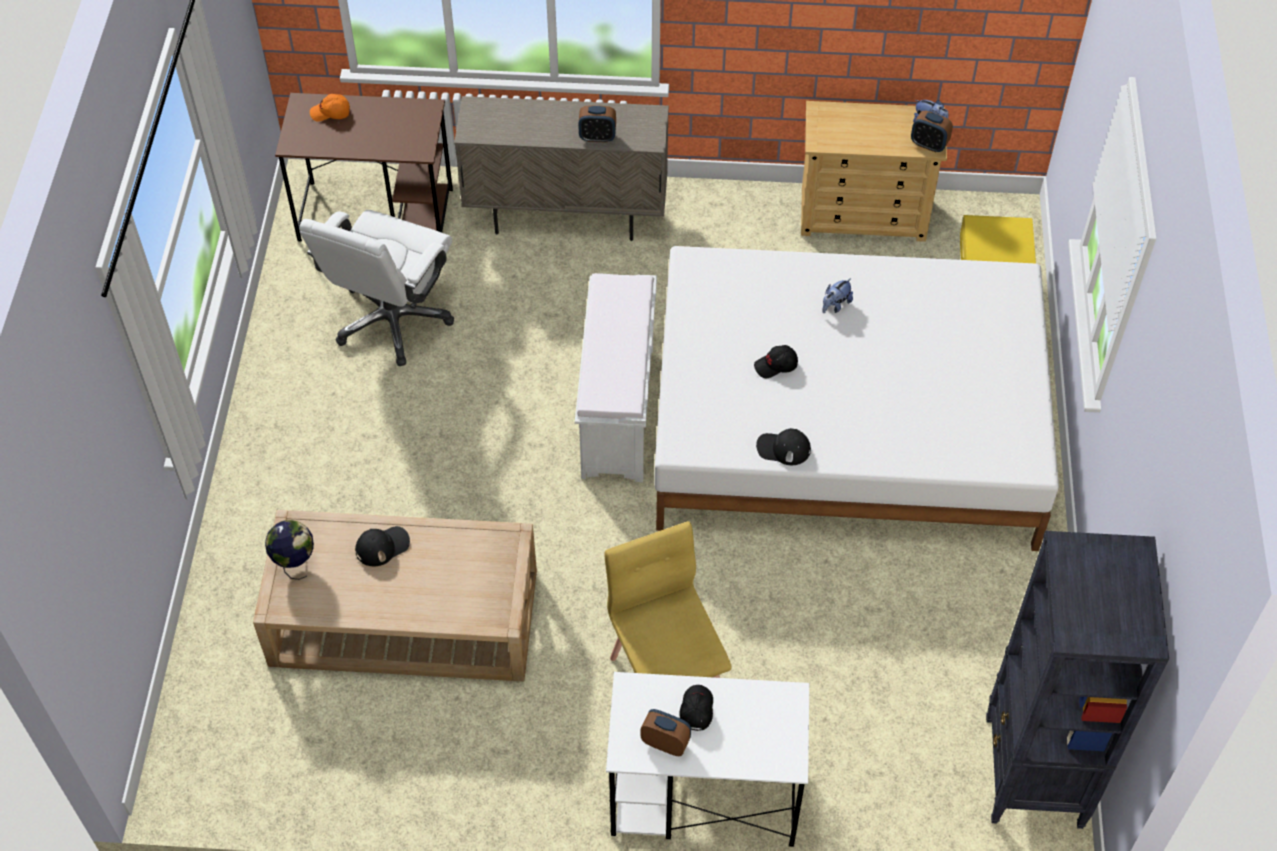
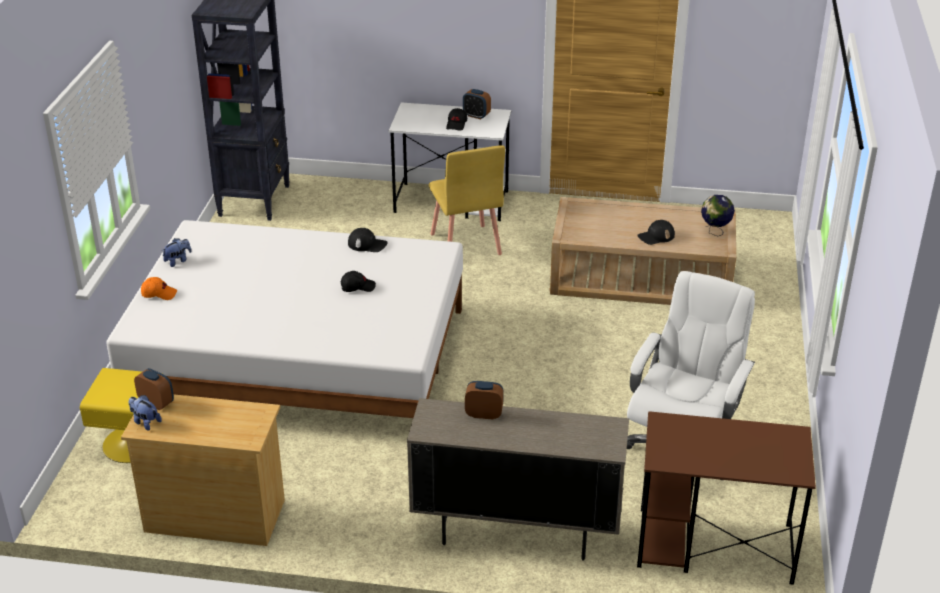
camera: 175 degrees left, 20 degrees down
(330, 113) = (764, 462): orange cap -> orange cap (159, 294)
(618, 413) = (481, 376): white bench -> none
(835, 305) = (295, 320): plush toy -> plush toy (178, 261)

